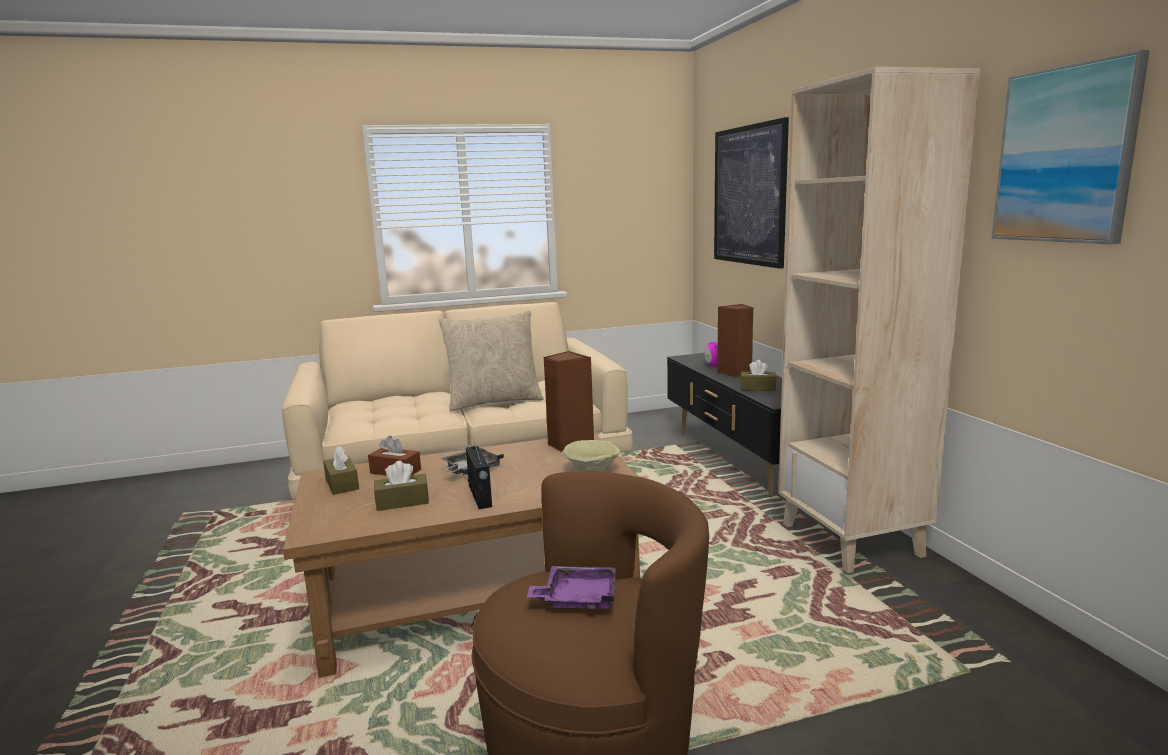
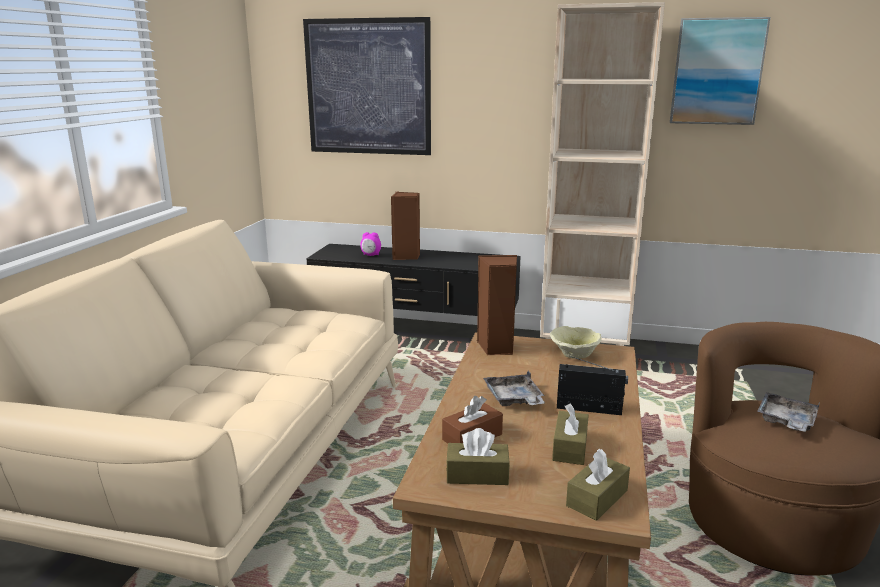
camera: 60 degrees left, 5 degrees up
(494, 401) = (288, 349): beige pillow -> none
(577, 598) = (786, 421): purple tray -> grey tray
(758, 388) = (456, 262): brown tissue box -> brown tissue box (597, 498)

